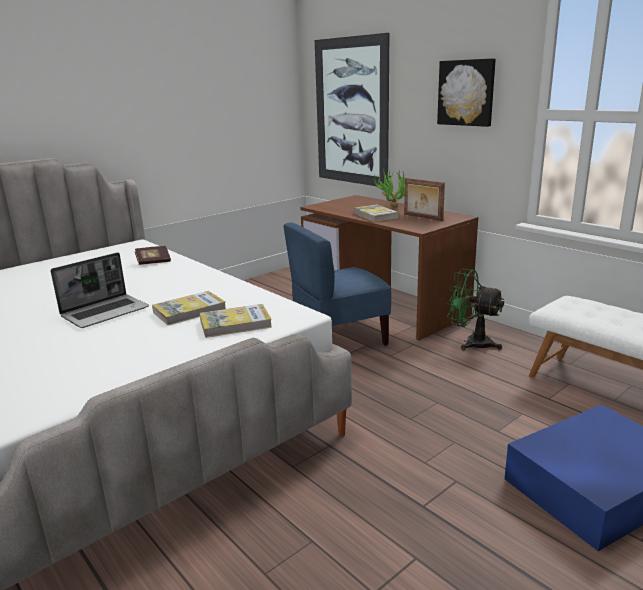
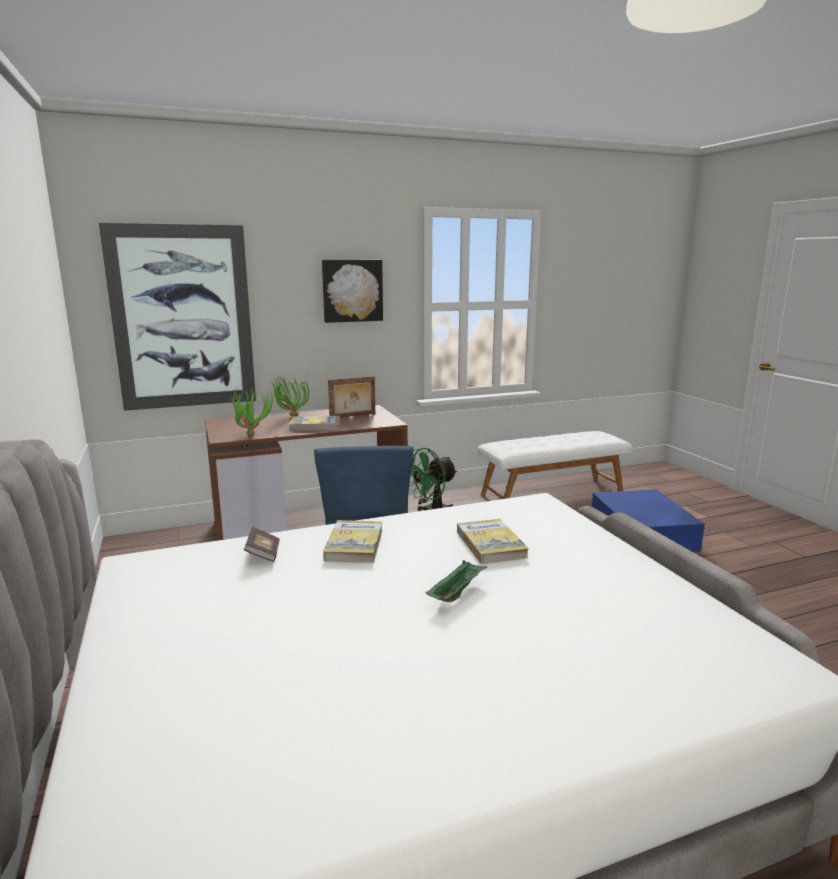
camera: 70 degrees left, 5 degrees down
(106, 312) = (456, 592): laptop -> green tray
(235, 324) = (544, 527): book -> book (354, 544)
(332, 208) = (251, 434): none -> potted plant

